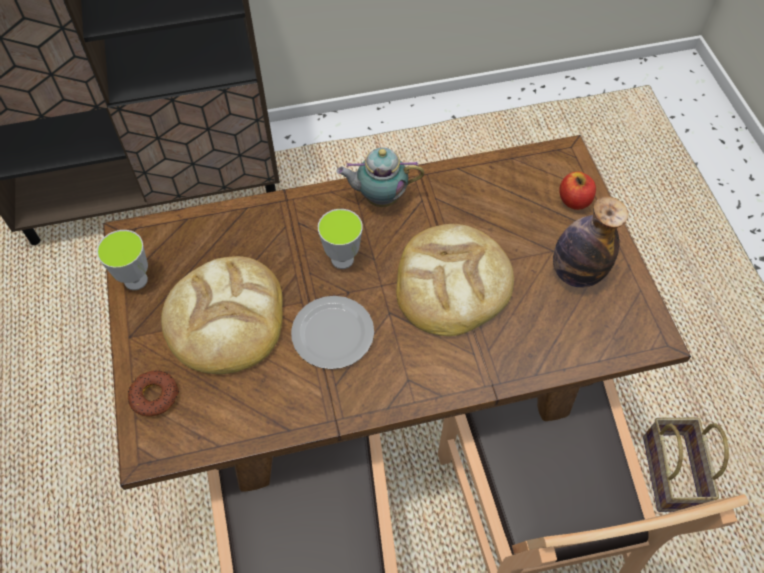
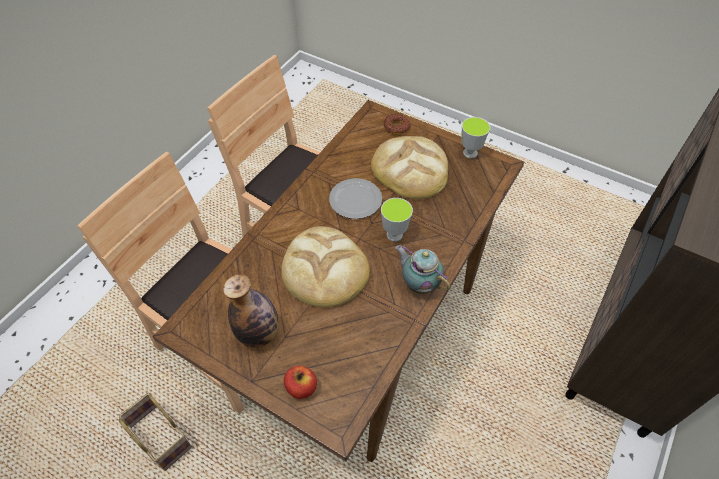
camera: 135 degrees right, 5 degrees down
(379, 197) = (419, 284): teapot -> teapot turned 90 degrees counterclockwise

